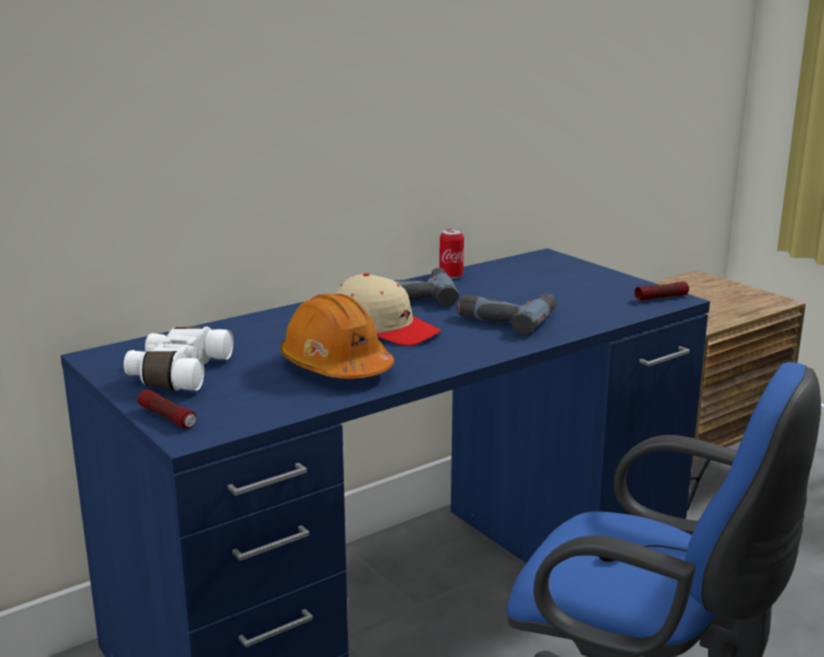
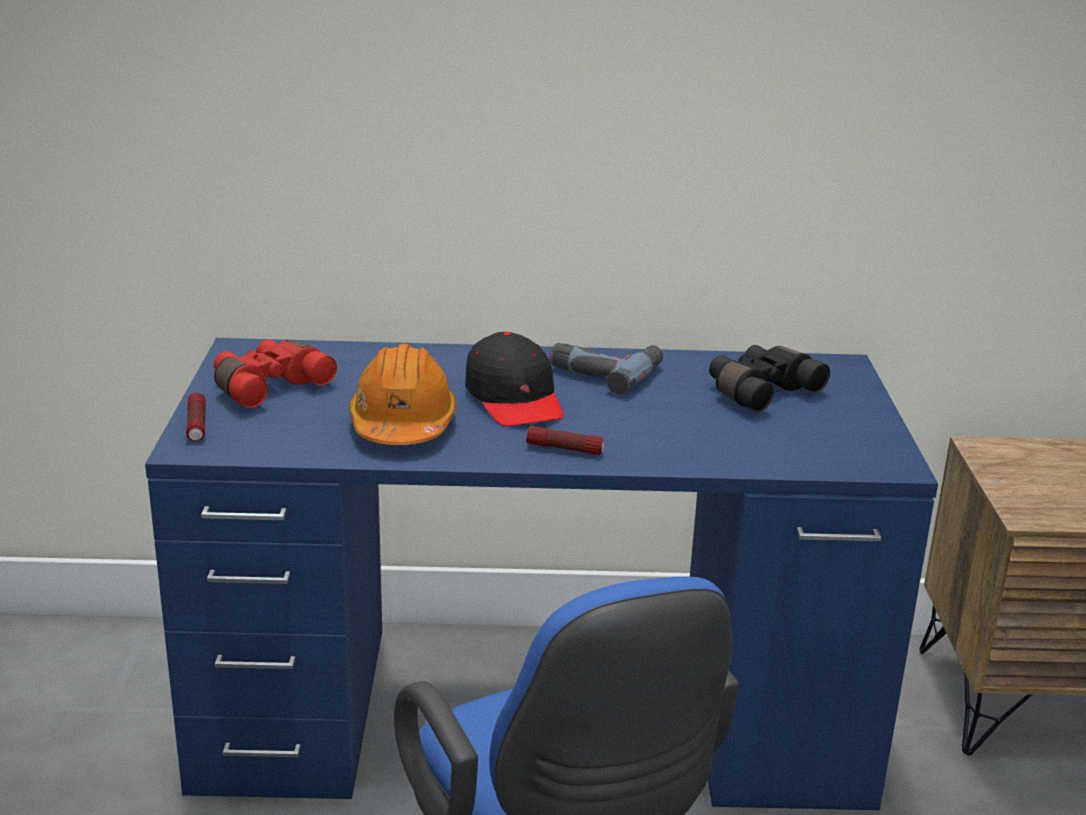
camera: 35 degrees right, 5 degrees up
(177, 374) = (268, 386): white binoculars -> red binoculars
(385, 328) = (514, 399): beige cap -> black cap
(451, 276) = (687, 359): can -> none
(507, 317) = (655, 426): power drill -> none
(528, 281) = (760, 391): none -> black binoculars
(661, 297) = (881, 459): flashlight -> flashlight (565, 449)

